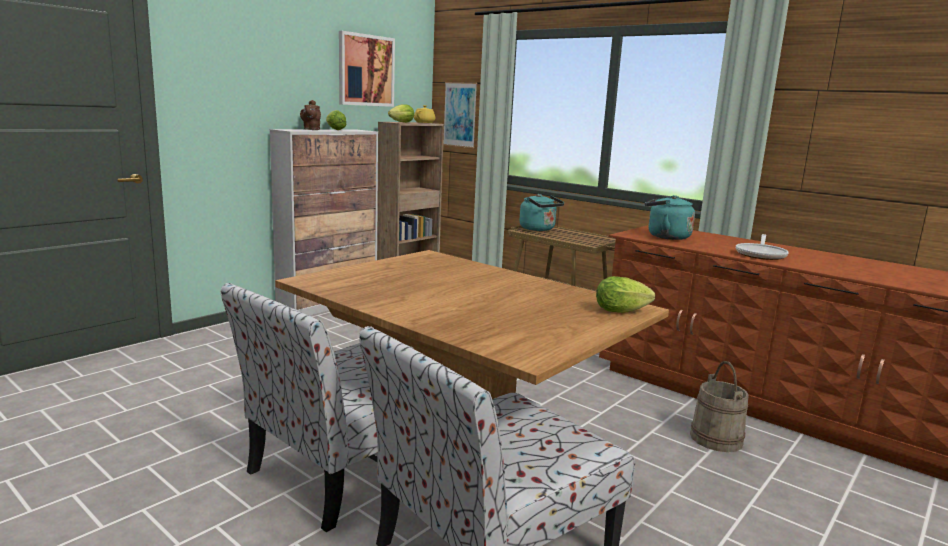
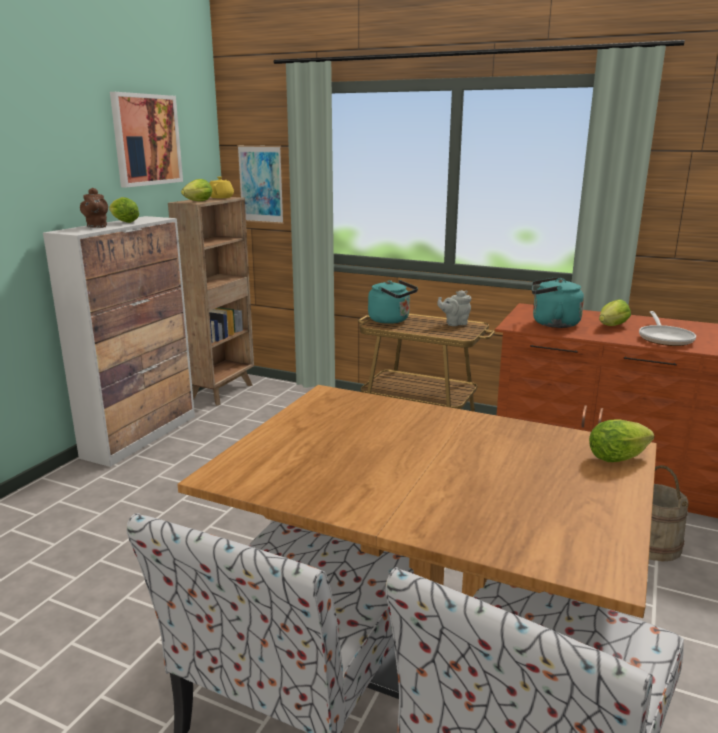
camera: 15 degrees left, 5 degrees up
(592, 236) = (454, 323): none -> grey teapot
(719, 243) = (611, 327): none -> lettuce

